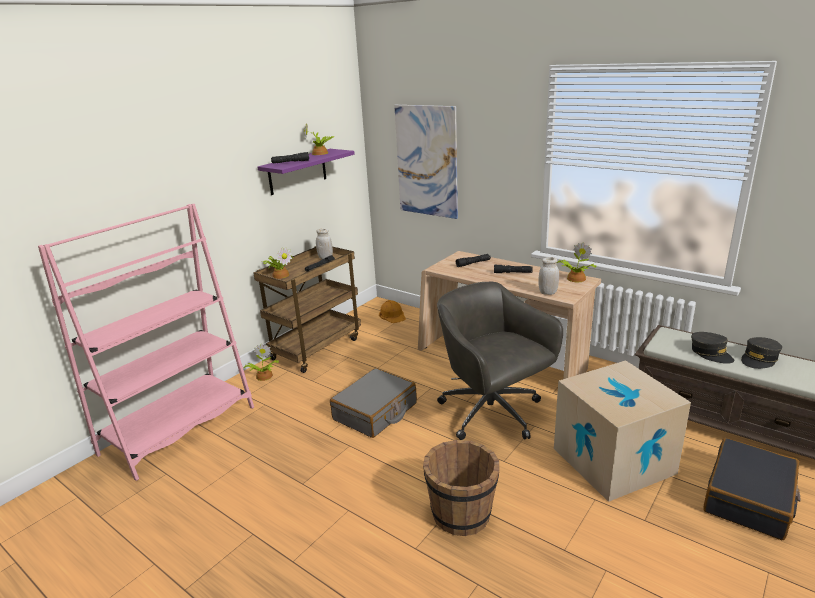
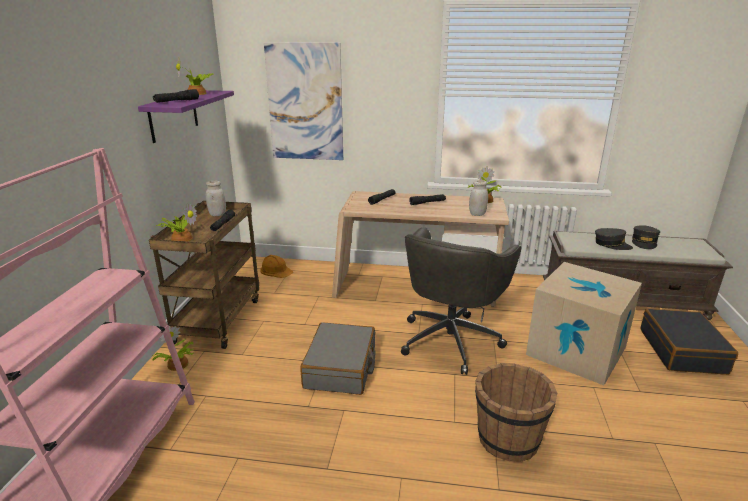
camera: 30 degrees left, 0 degrees up
(492, 414) = (451, 339): grey office chair -> grey office chair turned 90 degrees counterclockwise

